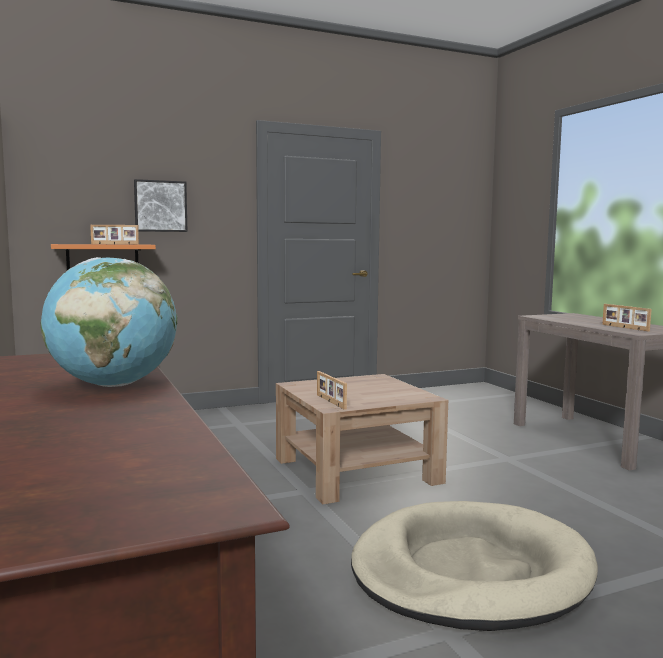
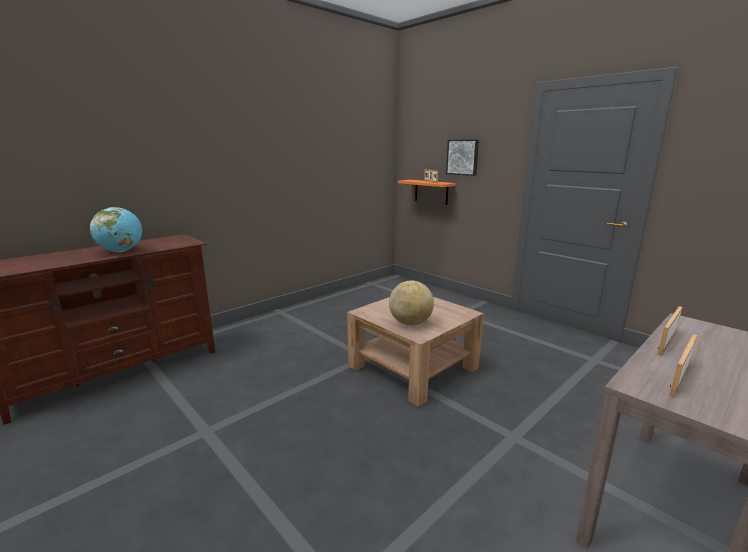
camera: 70 degrees right, 10 degrees up
(330, 402) = (376, 309): picture frame -> picture frame (666, 342)
(390, 396) = (410, 323): none -> globe
(470, 572) = (275, 433): beige dog bed -> none

